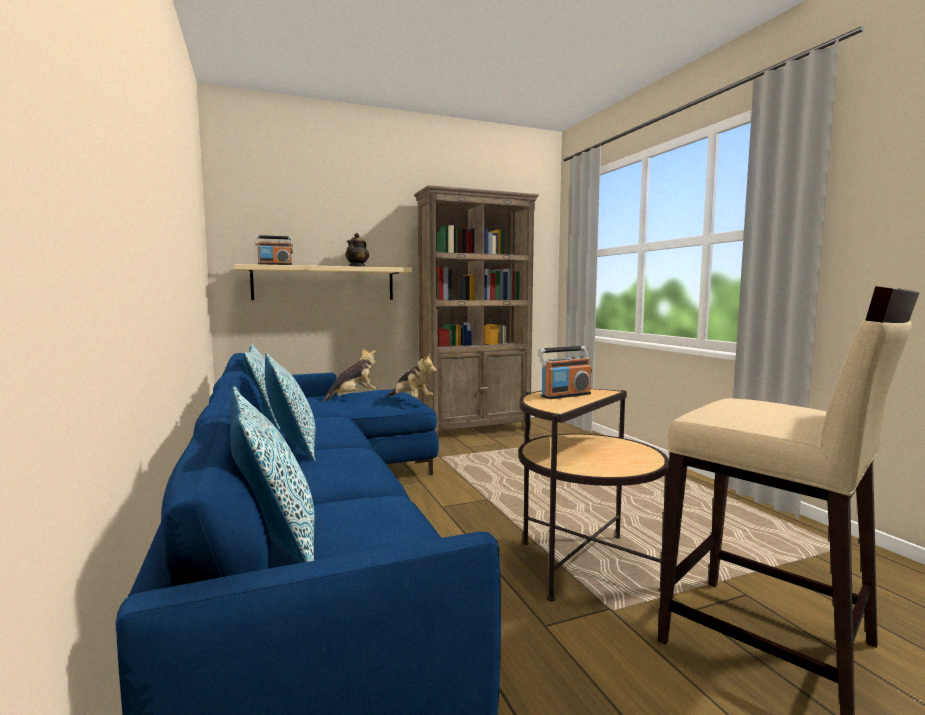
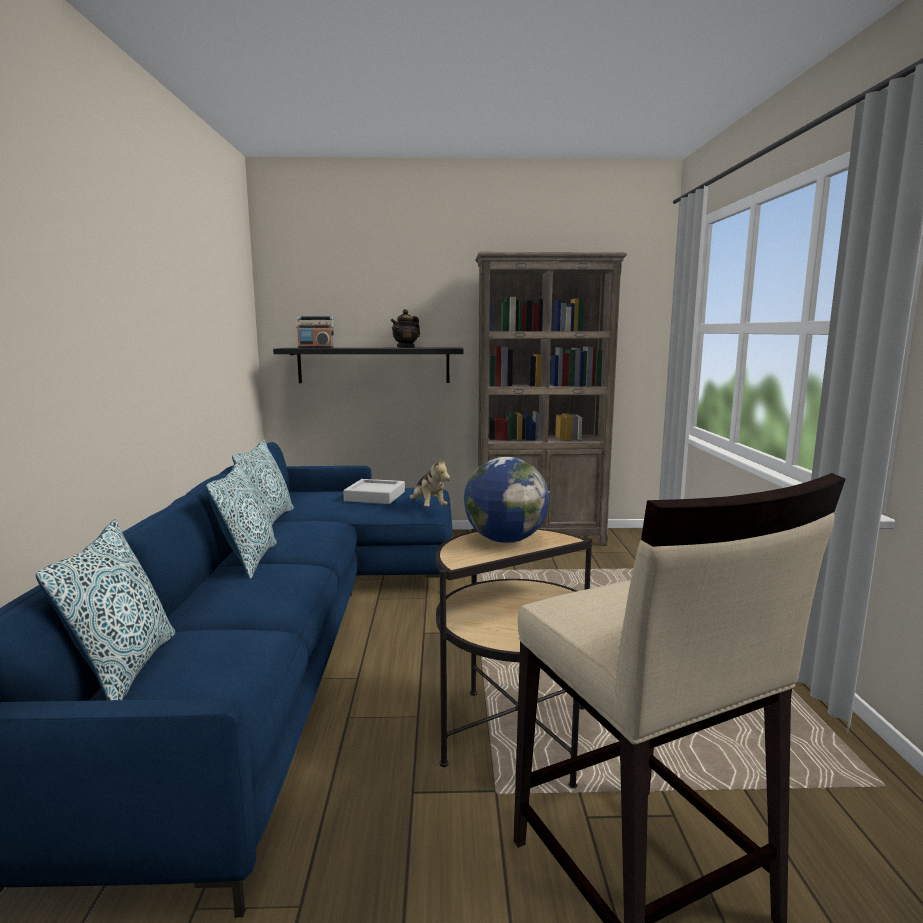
camera: 20 degrees right, 5 degrees up
(324, 283) = (373, 365): beige shelf -> black shelf
(353, 396) = (375, 496): plush toy -> grey tray
(565, 395) = (505, 540): radio -> globe

